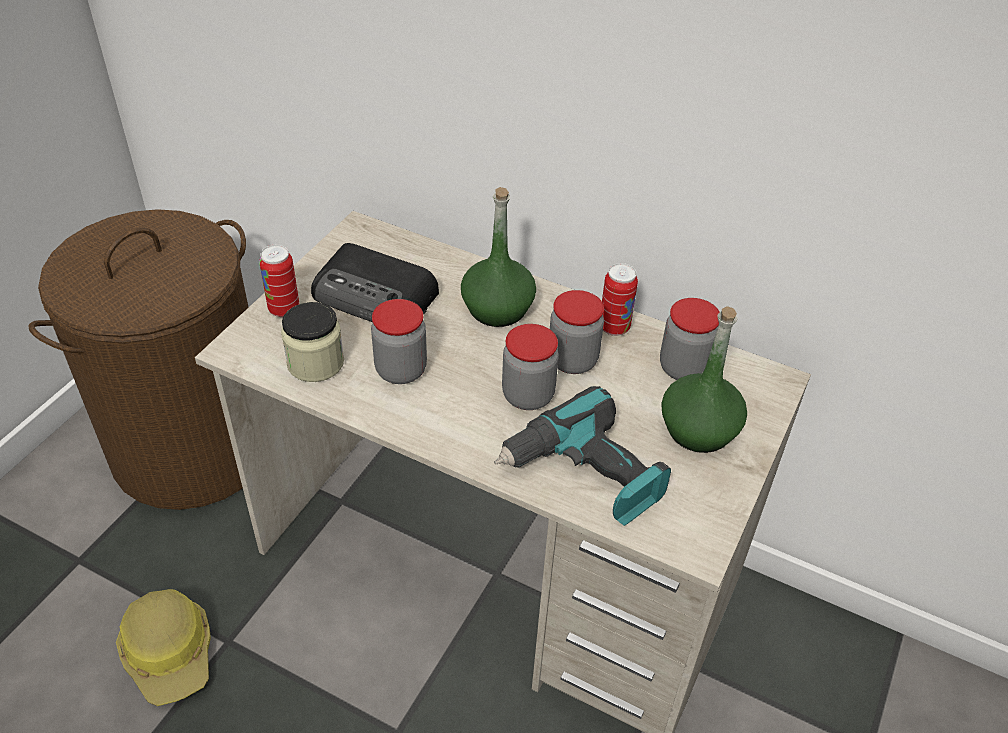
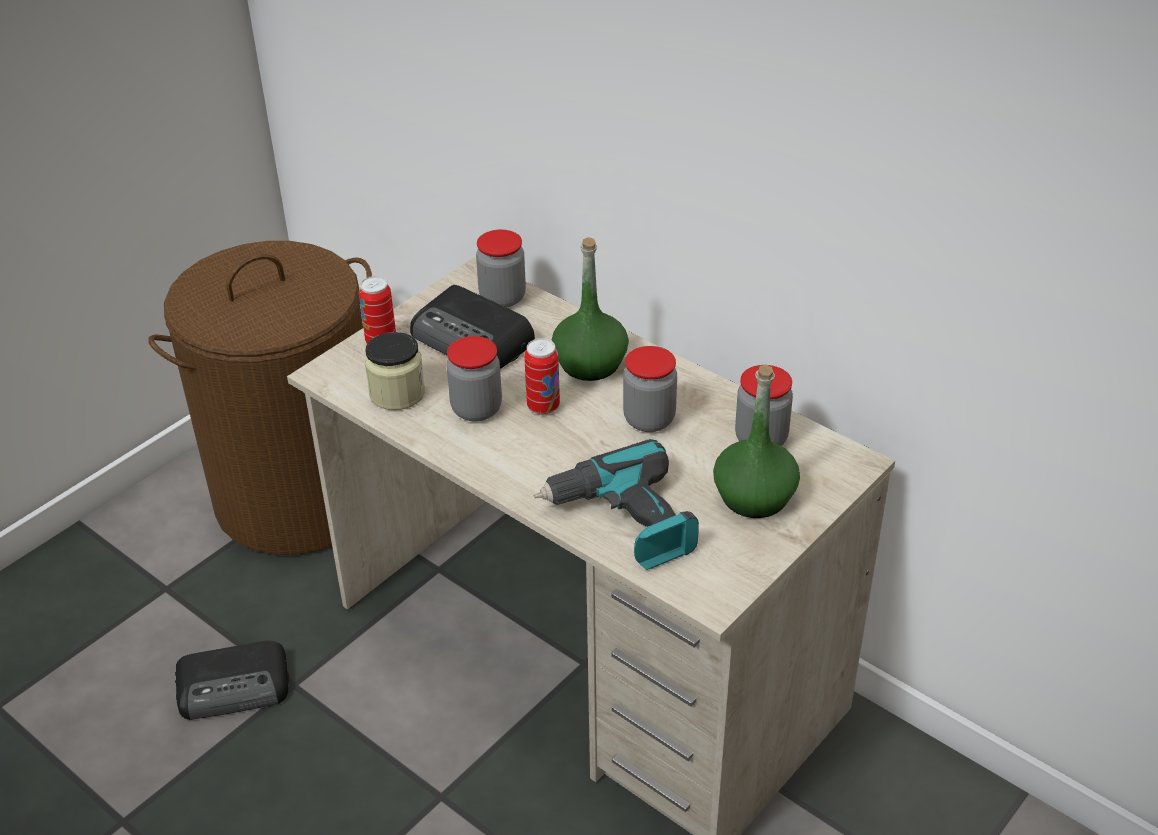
camera: 15 degrees right, 5 degrees down
(170, 652) = (235, 686): hard hat -> radio
(528, 395) = (593, 446): jar -> jar (502, 298)
(614, 327) = (703, 394): can -> can (543, 406)

